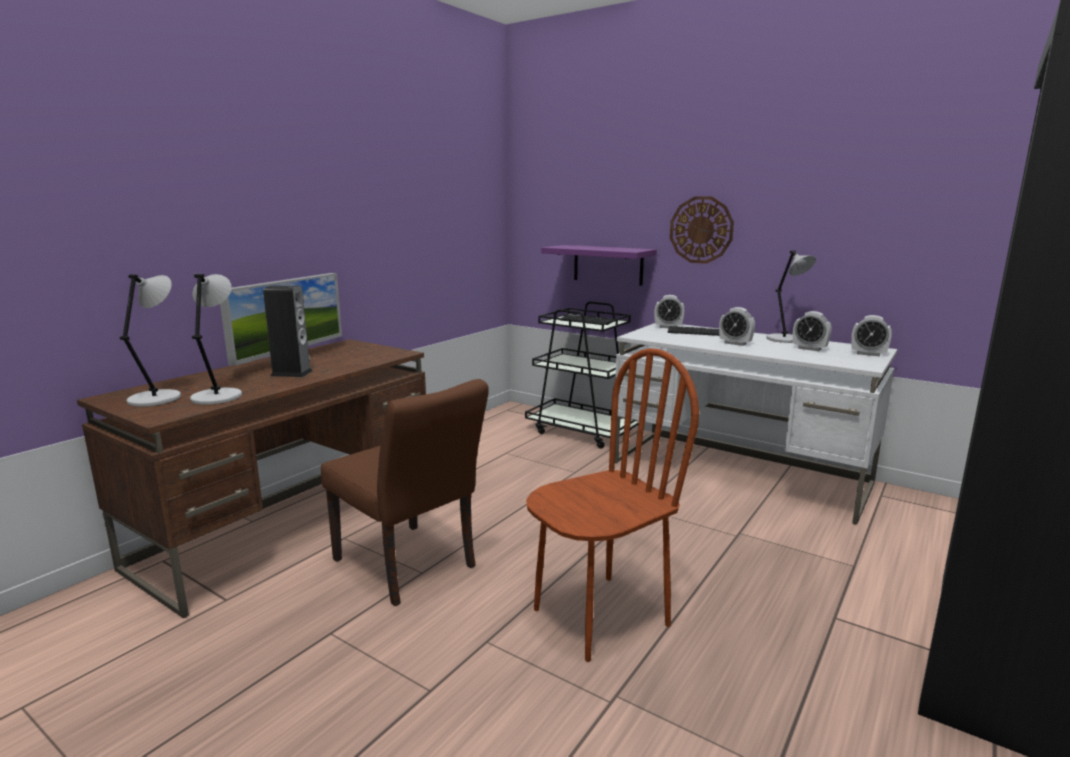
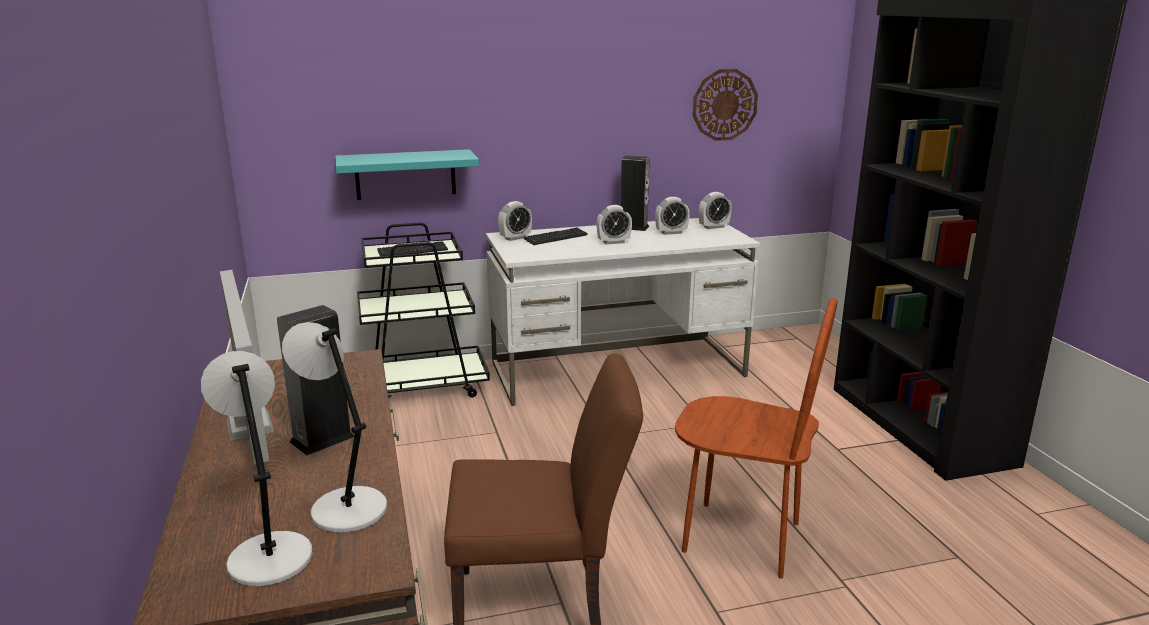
camera: 50 degrees left, 5 degrees up
(600, 616) = (741, 538): brown chair -> brown chair turned 105 degrees clockwise
(608, 264) = (405, 174): purple shelf -> turquoise shelf
(701, 230) = (521, 122): wall clock -> wall clock (724, 105)
(785, 339) = (633, 227): grey table lamp -> speaker

